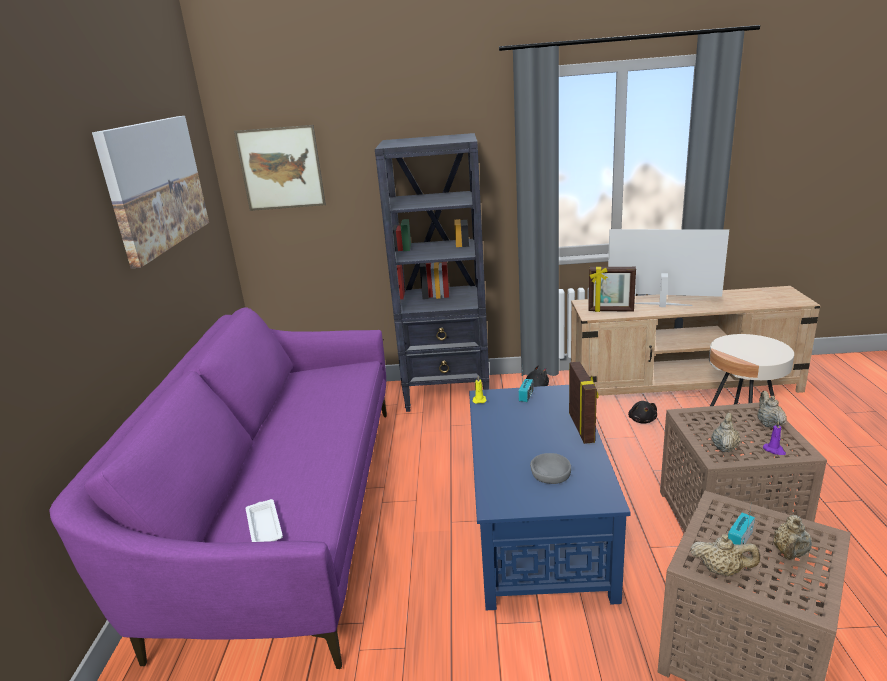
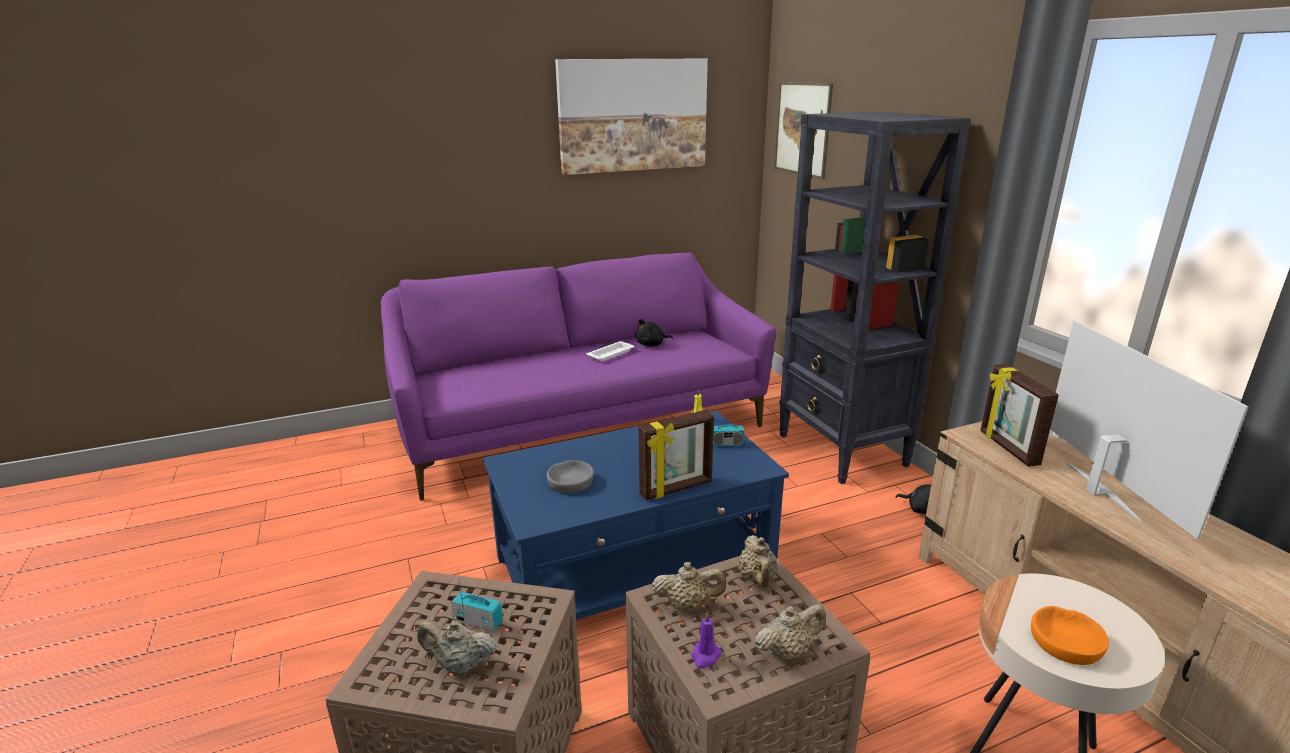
camera: 65 degrees right, 0 degrees up
(264, 525) = (460, 379): white tray -> white tray (611, 354)
(642, 420) = (936, 625): black plush toy -> black plush toy (651, 345)
(722, 570) = (422, 608): beige teapot -> beige teapot (757, 579)
(764, 353) = (1066, 642): none -> orange bowl

